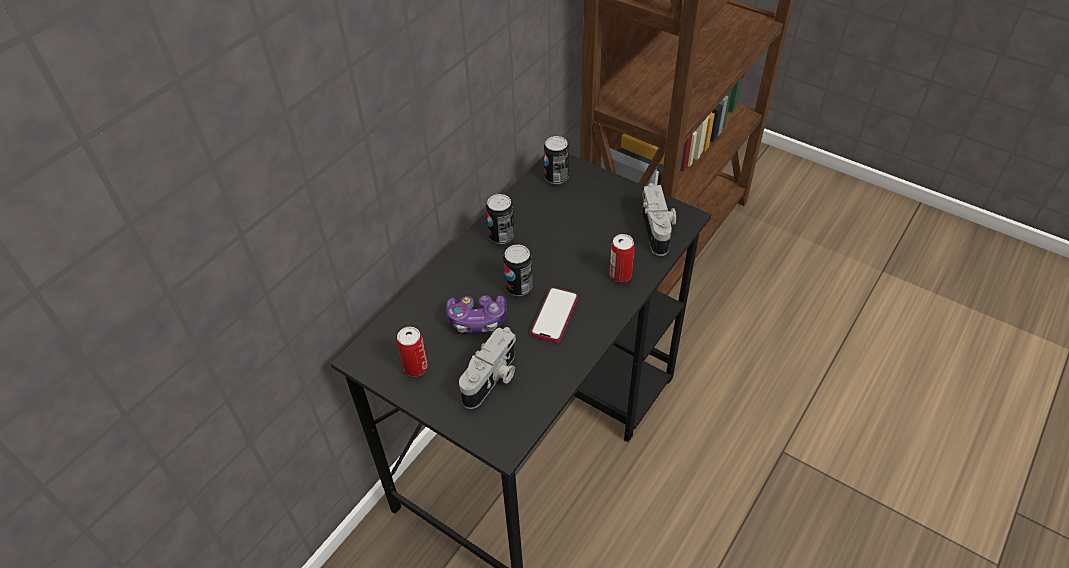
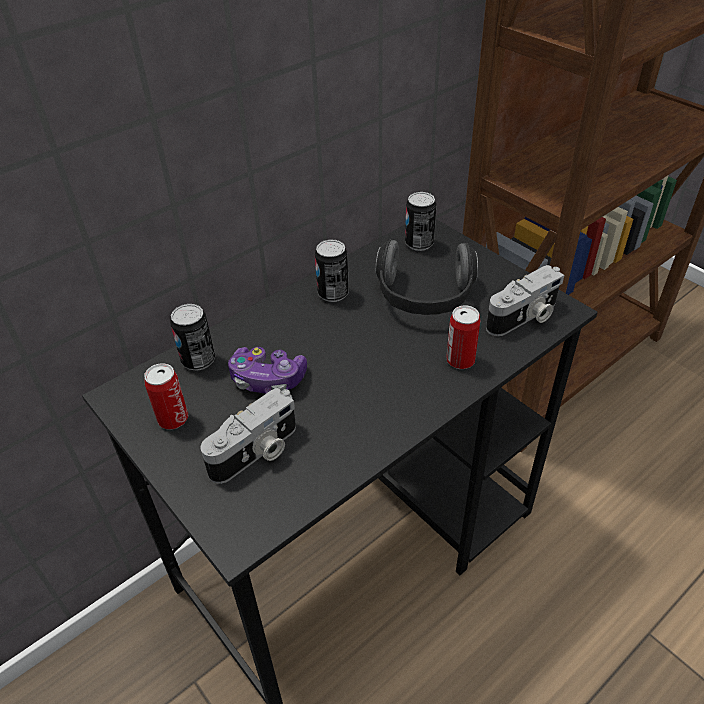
camera: 15 degrees right, 5 degrees down
(519, 287) = (331, 352): can -> can (198, 360)
(554, 316) = (362, 392): phone -> none
(576, 226) = (424, 298): none -> headphones
(658, 229) = (524, 318): camera -> camera turned 45 degrees clockwise

